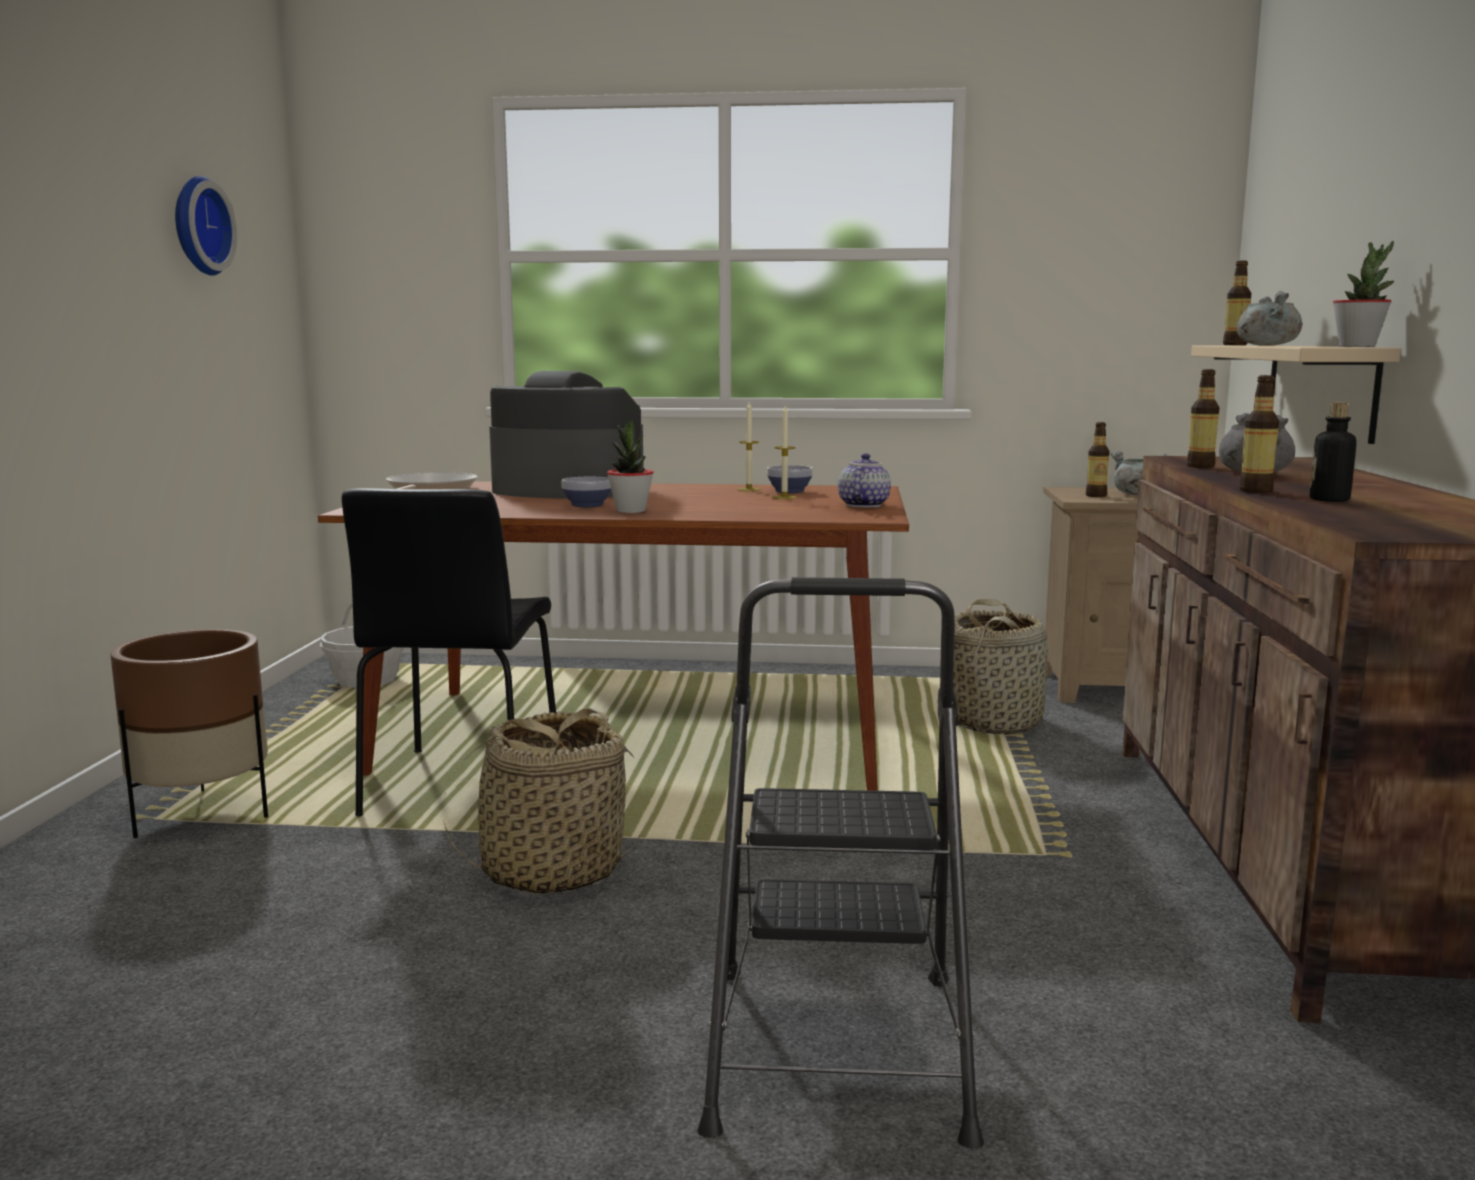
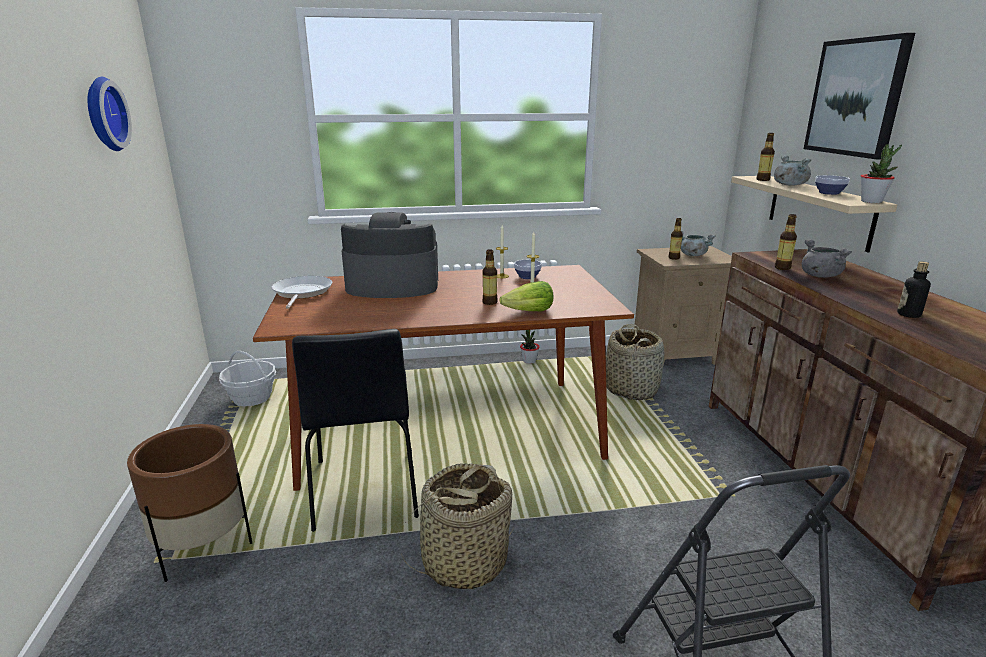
camera: 15 degrees left, 10 degrees up
(588, 505) = (424, 306): bowl -> bowl (829, 193)
(630, 511) = (458, 312): potted plant -> potted plant (529, 361)
(739, 515) = (529, 312): none -> lettuce
(862, 505) = (586, 292): teapot -> none
(1255, 491) = (857, 304): bottle -> bottle (489, 302)
(1355, 181) = (856, 97): none -> picture

